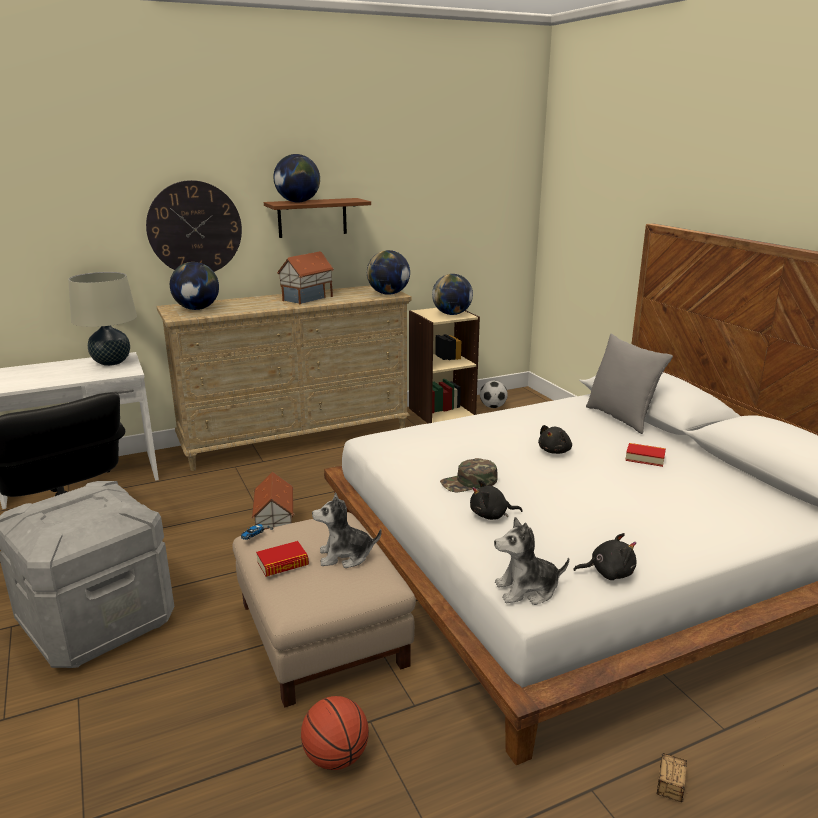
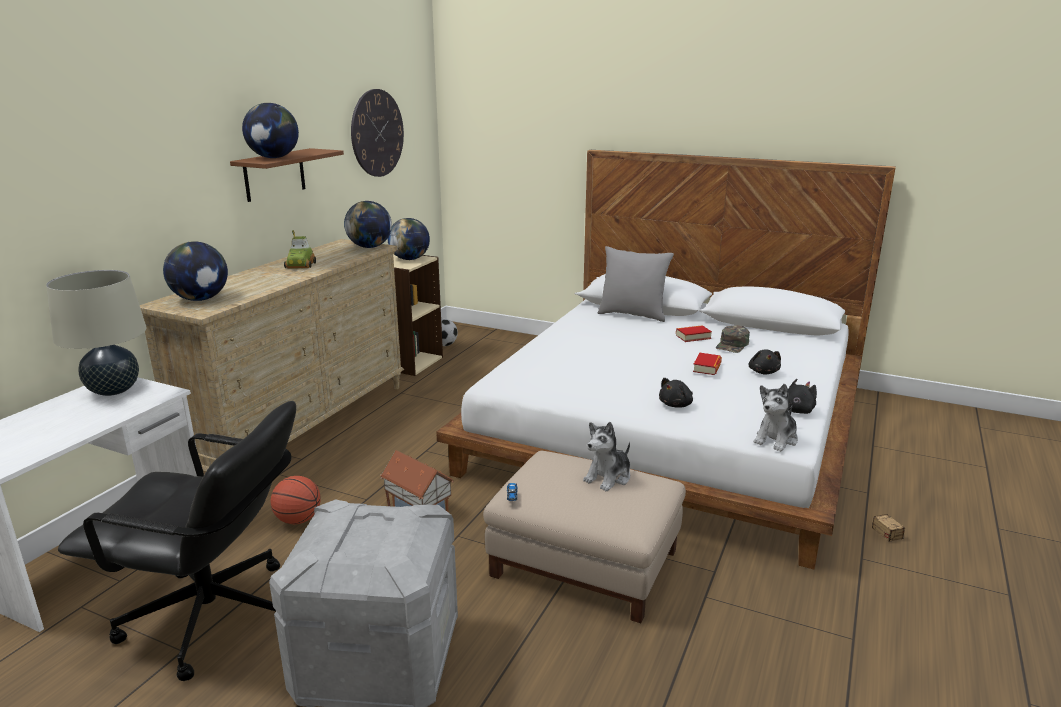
camera: 40 degrees left, 0 degrees up
(194, 228) = (165, 201): wall clock -> wall clock (377, 133)
(282, 563) = (577, 503): book -> book (707, 367)
(308, 298) = (301, 266): toy house -> toy car
(336, 757) = (721, 629): basketball -> basketball (298, 520)
(469, 482) = (623, 389): green cap -> green cap (732, 345)
(555, 451) = (637, 349): black plush toy -> black plush toy (763, 372)

